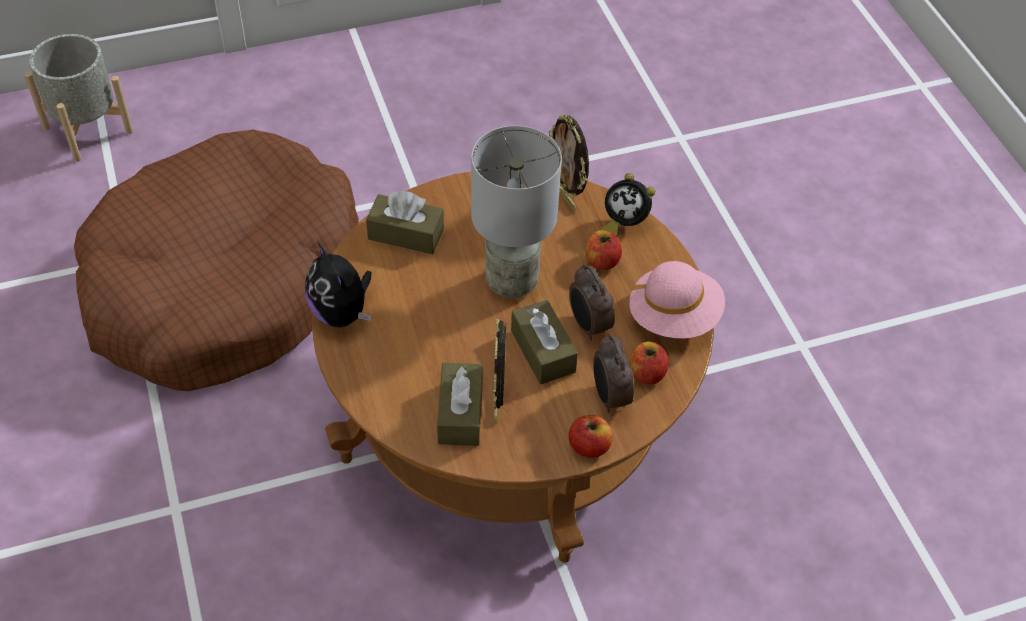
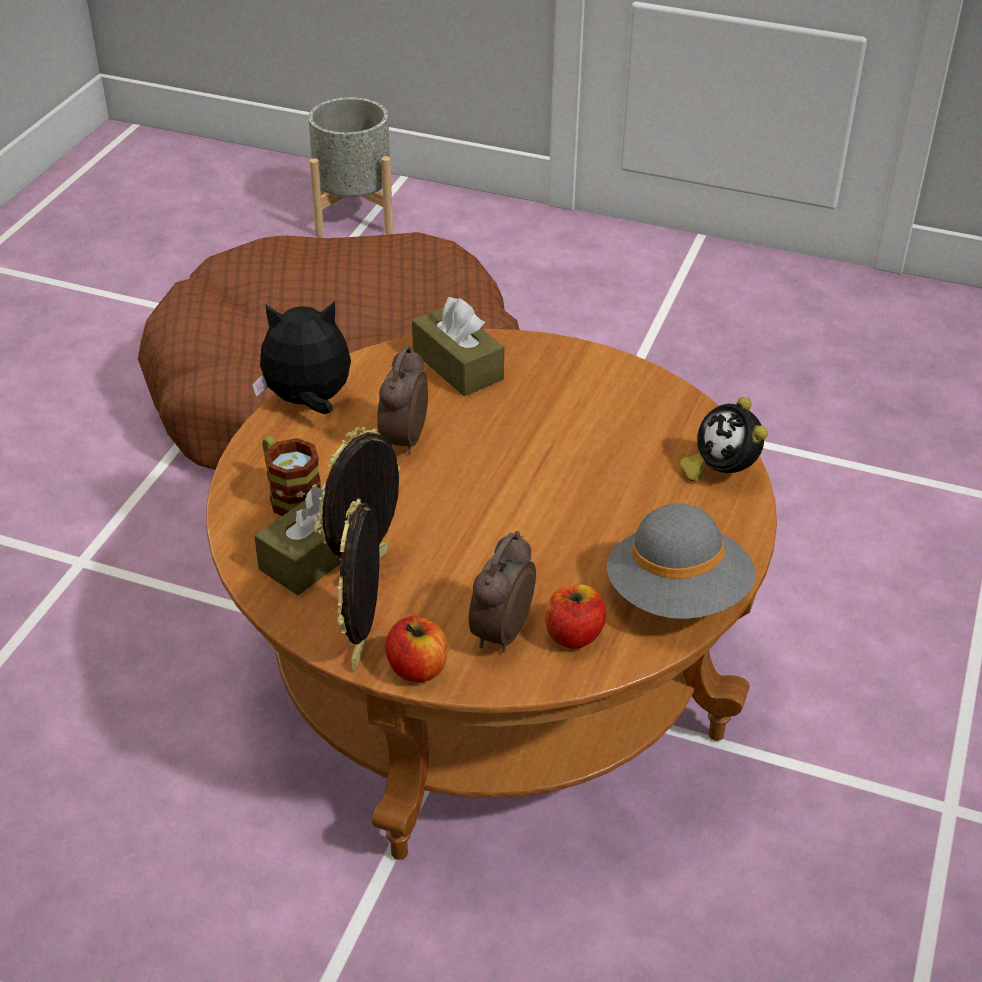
camera: 40 degrees right, 10 degrees down
(342, 313) = (308, 402): plush toy -> plush toy turned 75 degrees clockwise
(401, 384) = (289, 495): none -> mug
(510, 283) = (518, 463): grey table lamp -> none
(543, 351) = (476, 546): brown tissue box -> none
(566, 198) = (678, 416): picture frame -> picture frame (364, 646)
(588, 326) = (559, 550): alarm clock -> alarm clock (402, 440)
(602, 261) = (651, 495): apple -> none
(674, 316) = (677, 595): pink hat -> grey hat

